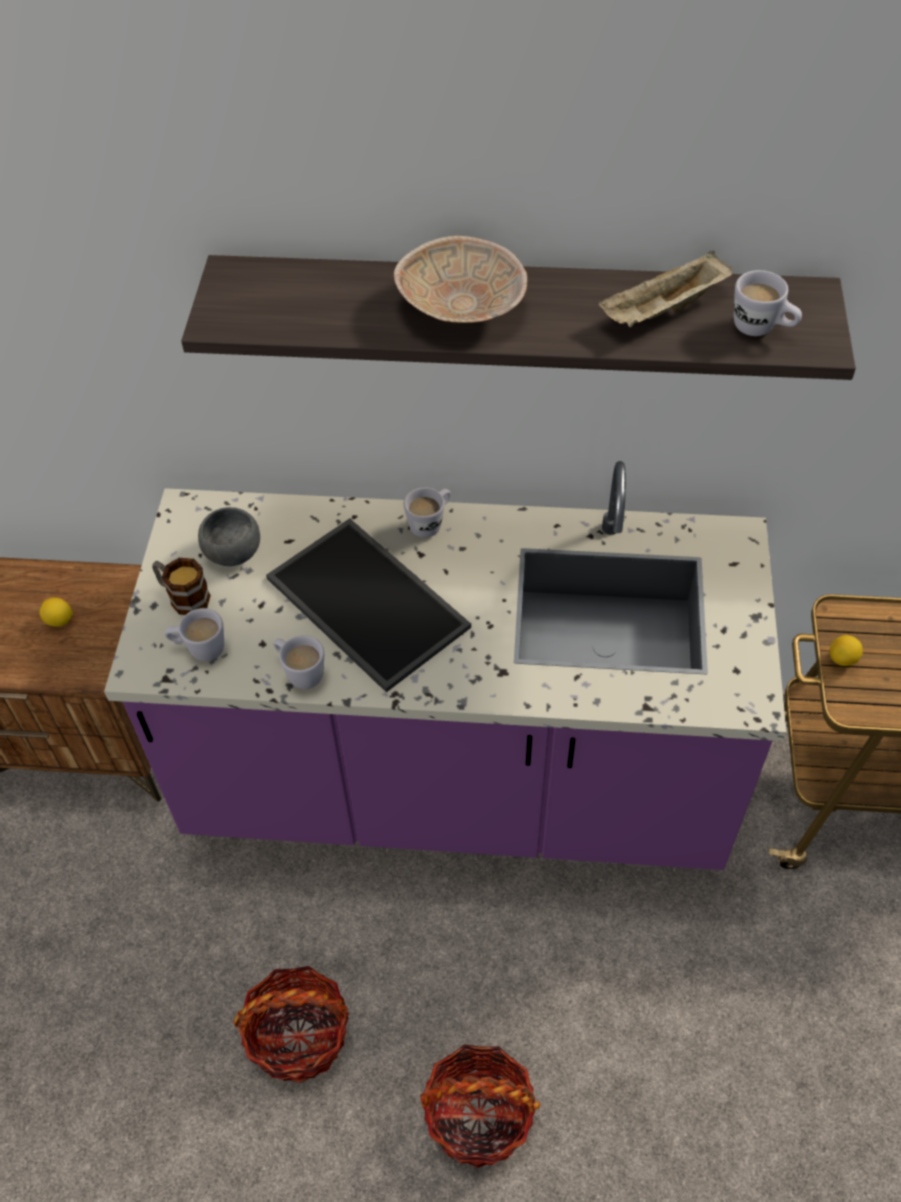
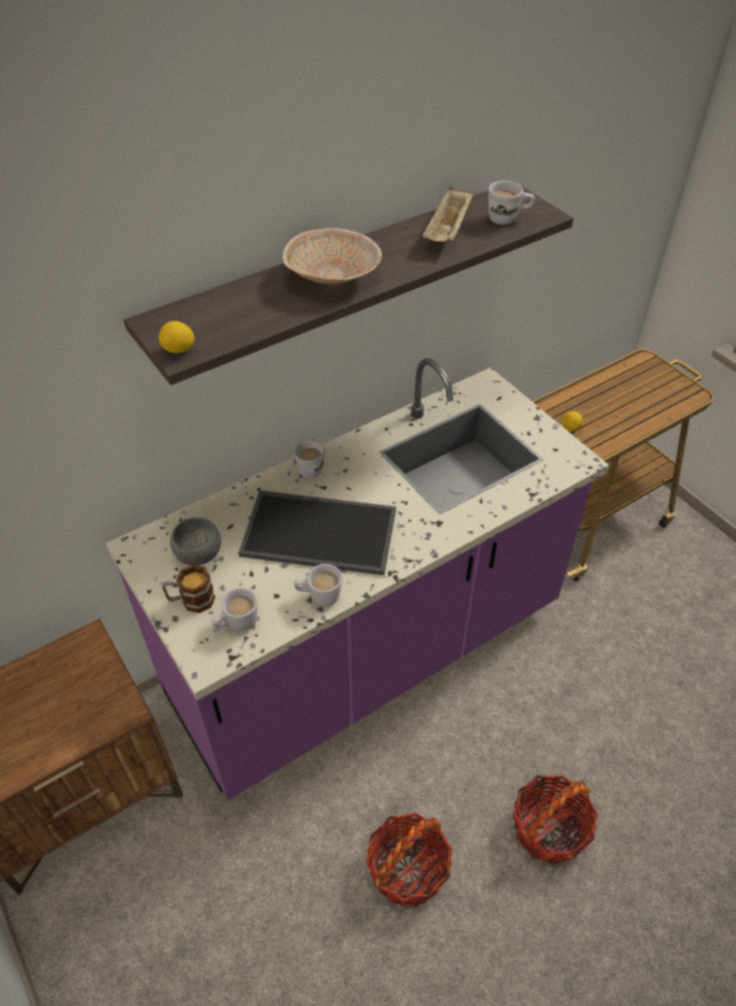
camera: 40 degrees left, 5 degrees down
(59, 621) = (63, 695): lemon -> lemon (179, 350)

